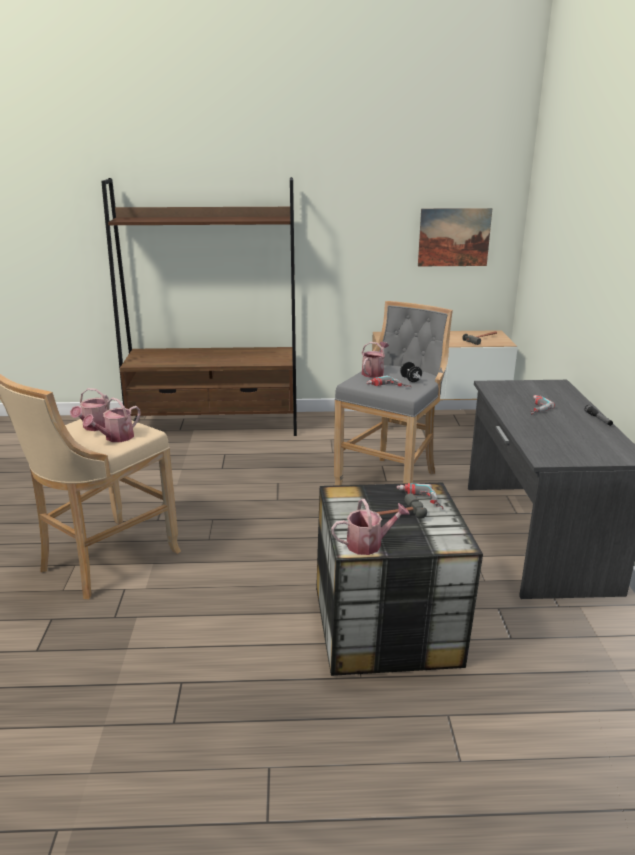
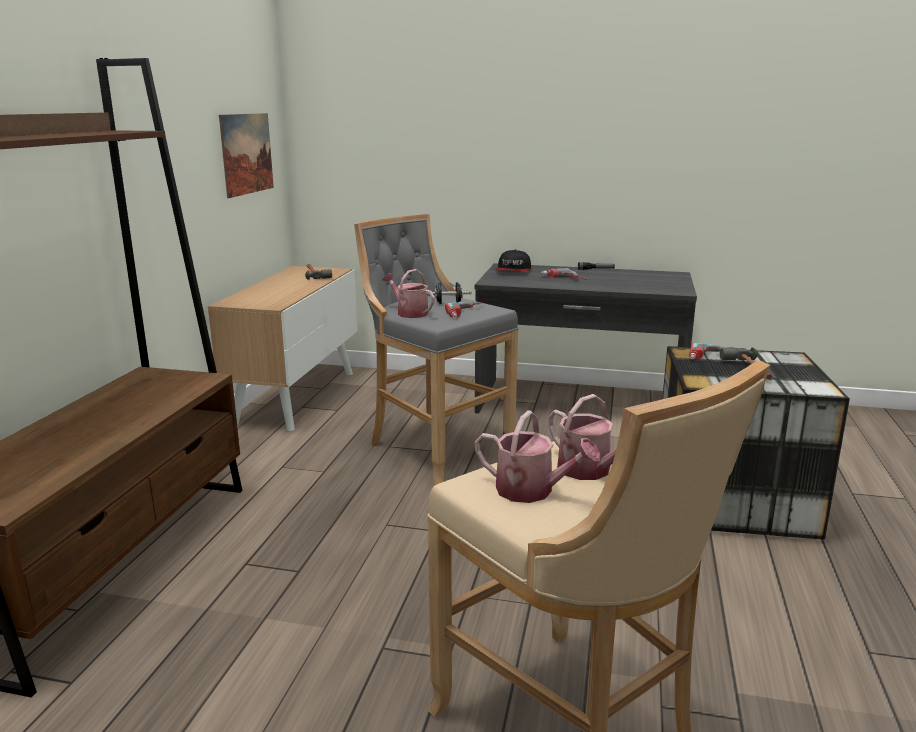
camera: 75 degrees left, 5 degrees down
(369, 544) = (812, 382): watering can -> none
(544, 388) = (513, 270): none -> cap

